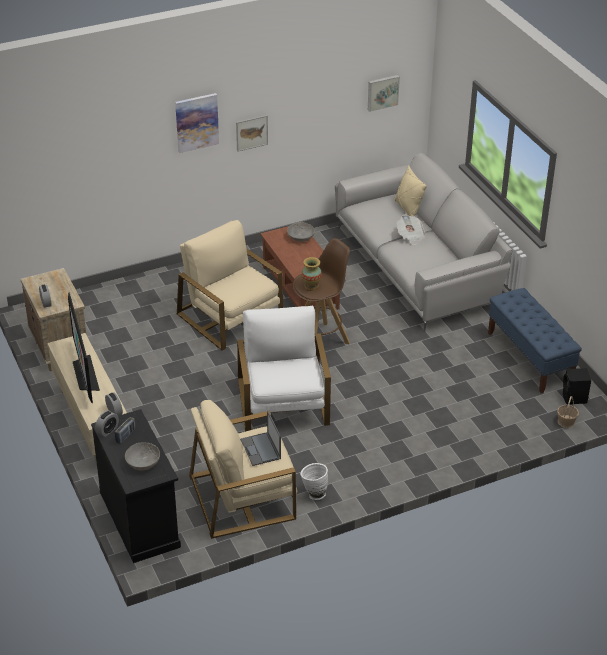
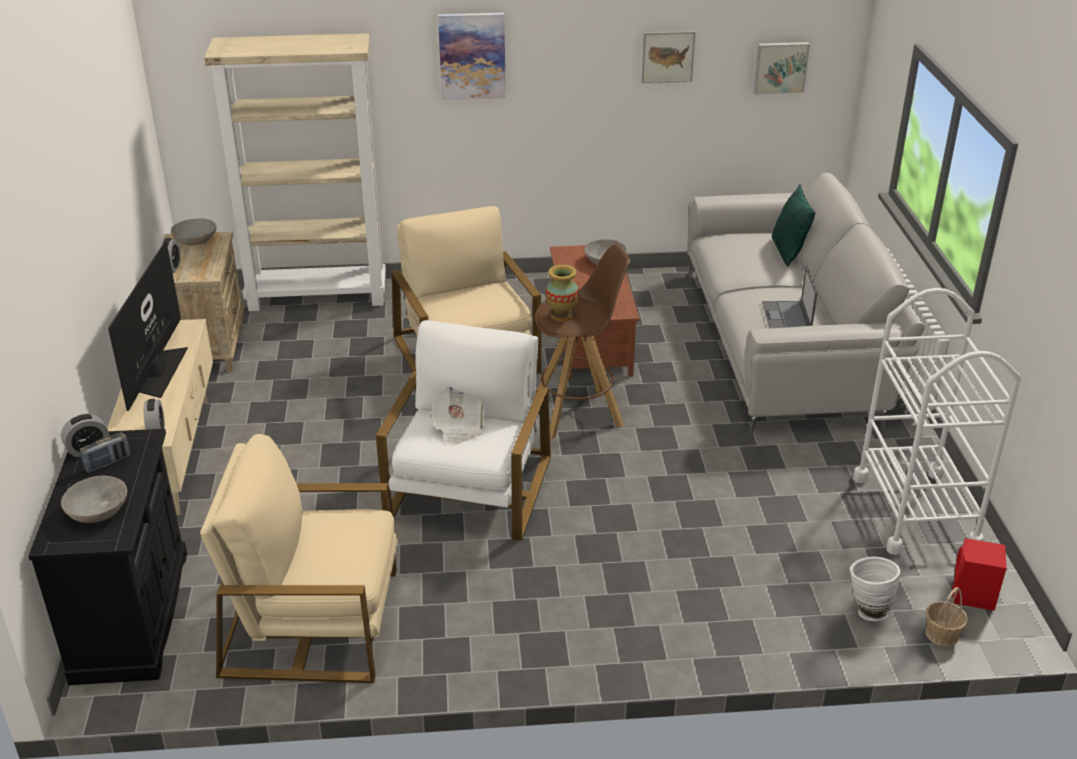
camera: 20 degrees right, 5 degrees down
(45, 279) = (196, 240): none -> grey bowl
(107, 294) = (318, 296): none -> beige bookcase
(251, 133) = (560, 92): picture -> picture (668, 56)
(261, 449) = (339, 543): laptop -> laptop (787, 317)
(313, 493) = (429, 646): white vase -> white vase (866, 610)
(408, 208) = (787, 252): beige pillow -> green pillow
(410, 236) = (772, 287): newspaper -> newspaper (458, 428)
(530, 357) = (915, 511): blue bench -> white cart
(574, 398) = (973, 596): black speaker -> red speaker

